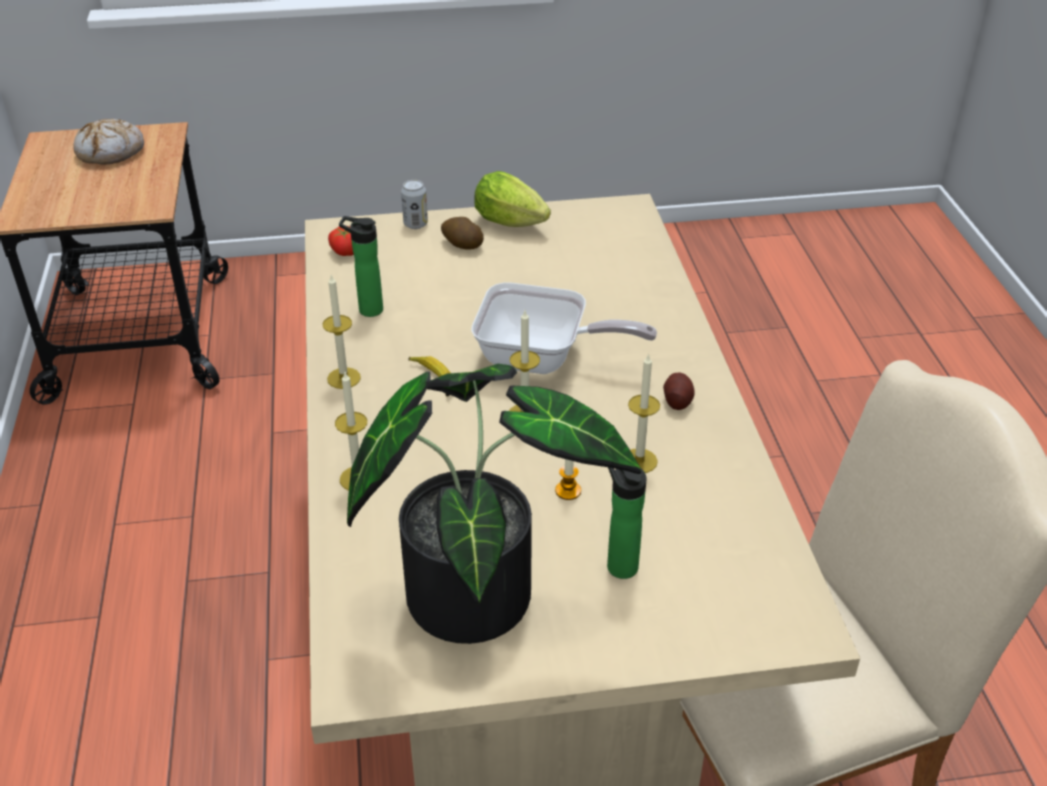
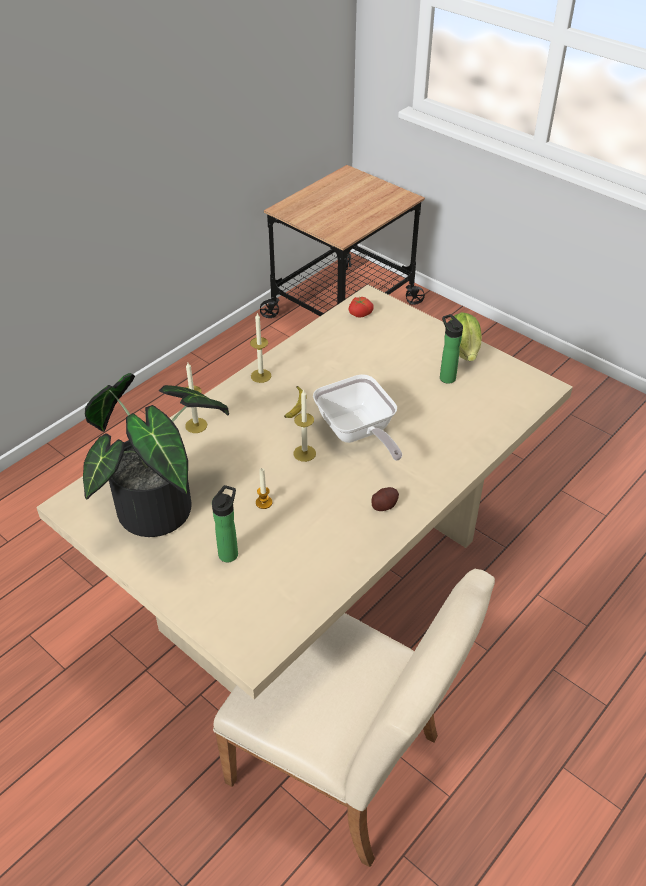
camera: 50 degrees right, 5 degrees up
(111, 151) = (366, 195): bread -> none
(367, 309) = (321, 350): bottle -> bottle (446, 377)
(415, 224) = (414, 320): can -> none
(462, 245) = (418, 347): potato -> none
(639, 461) = (316, 517): candle -> none

